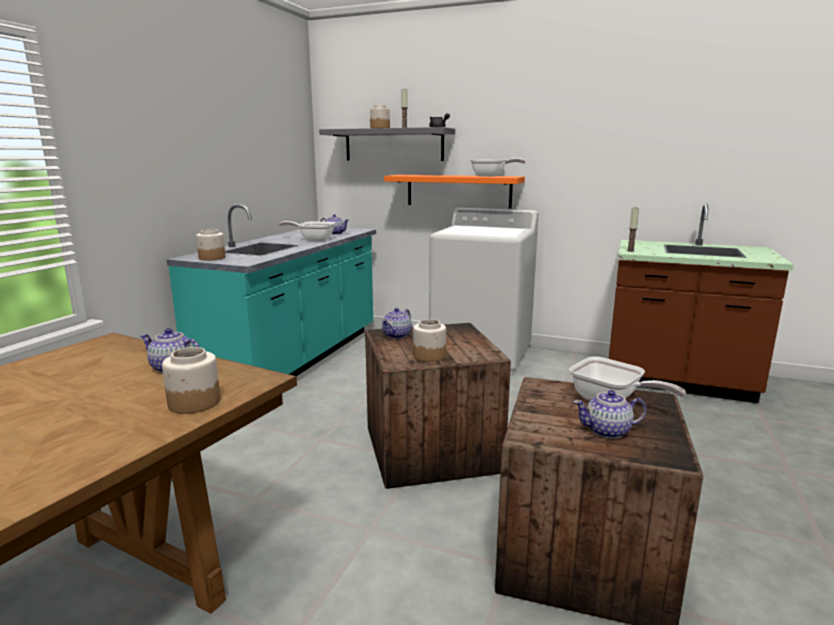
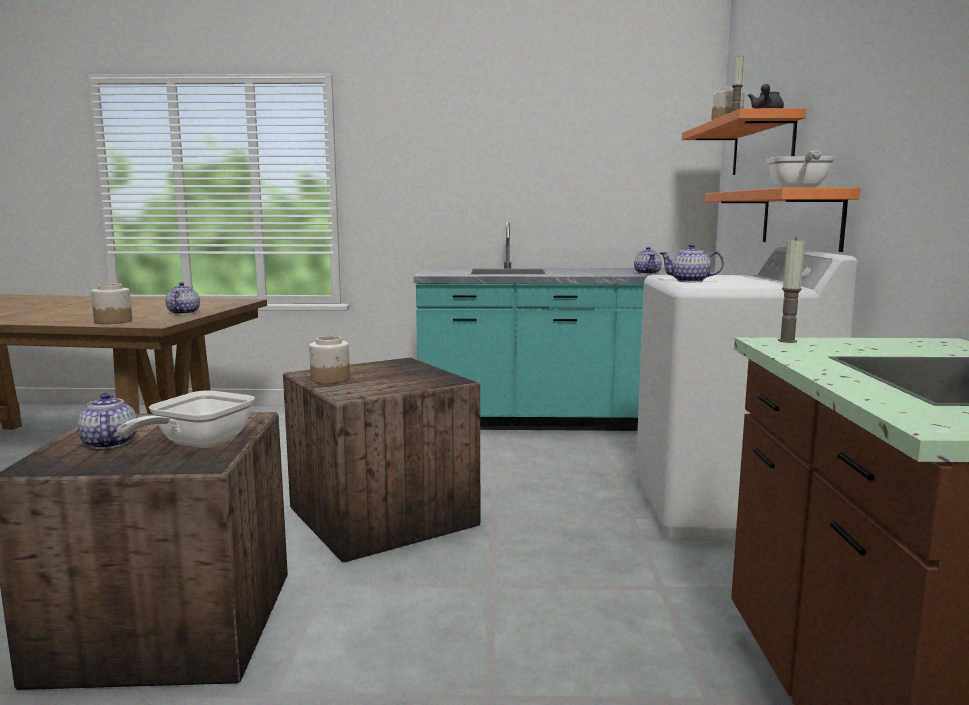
camera: 70 degrees right, 5 degrees down
(212, 258) = (441, 270): jar -> none
(313, 239) = (588, 273): frying pan -> none
(393, 145) = (762, 146): grey shelf -> orange shelf
(397, 335) = (395, 365): teapot -> teapot (690, 281)

